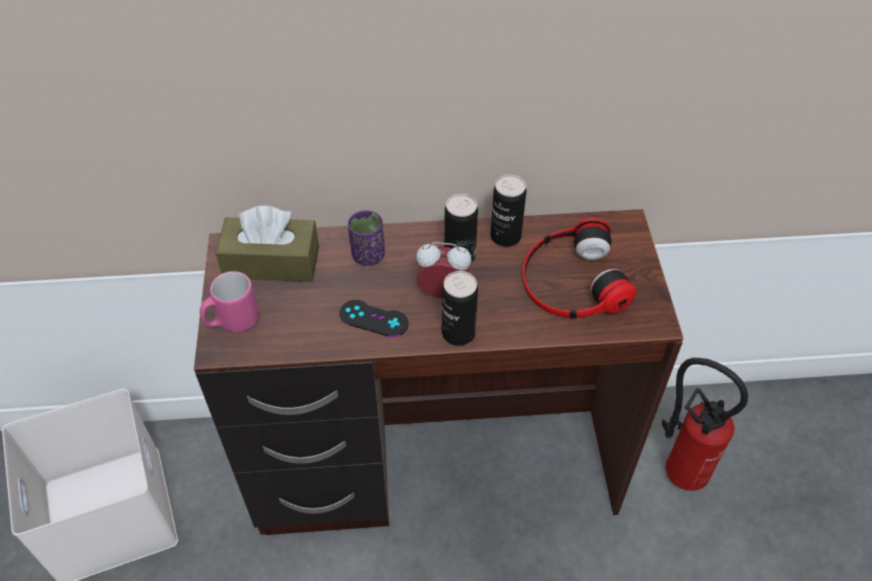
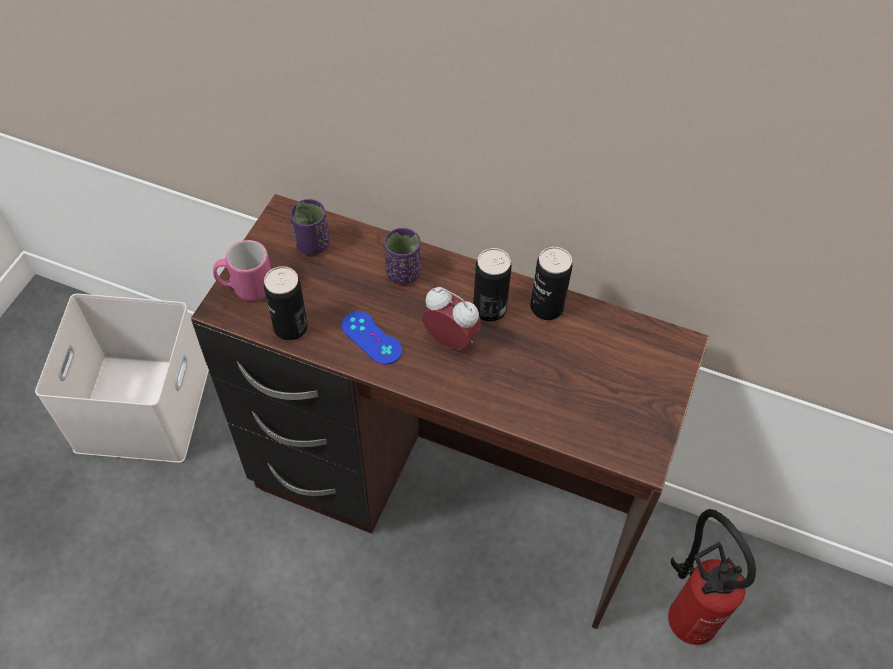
camera: 25 degrees right, 5 degrees up
(271, 262) = (312, 244): brown tissue box -> purple cup
(373, 318) = (371, 338): black game controller -> blue game controller
(458, 333) = (441, 386): can -> can (290, 327)
(571, 280) = (584, 380): headphones -> none

